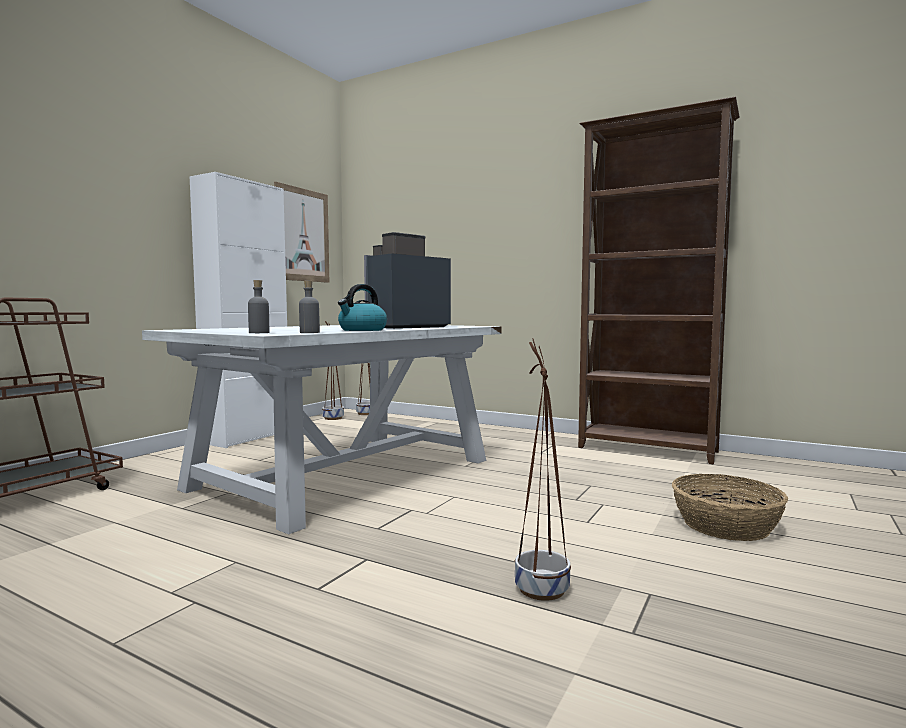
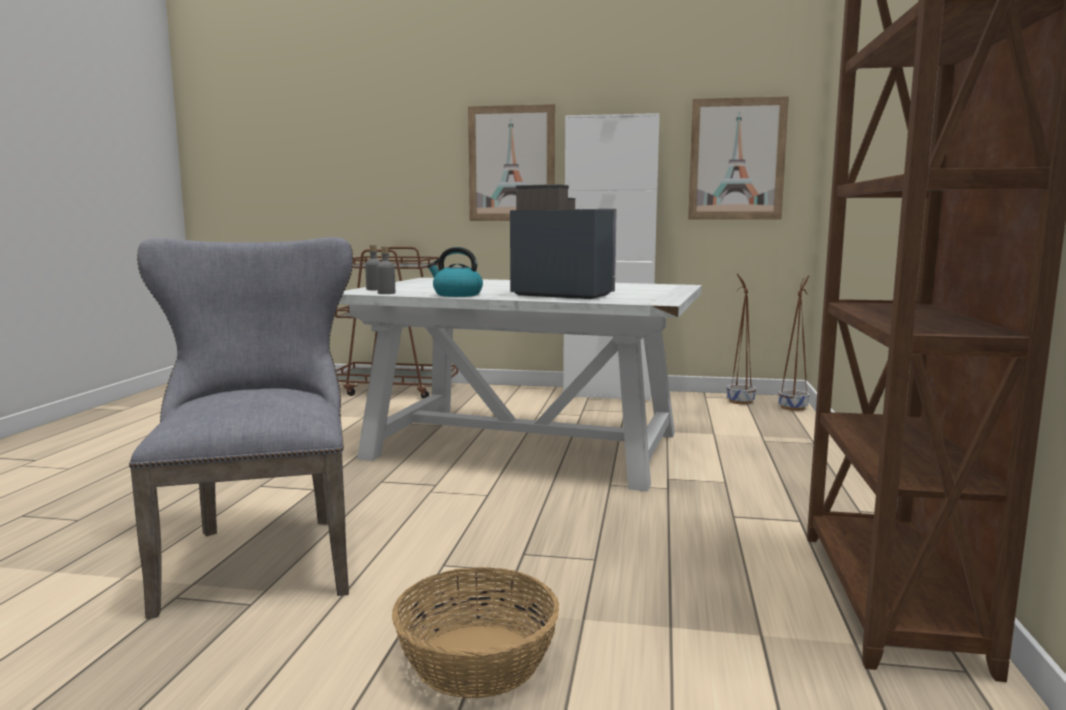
camera: 70 degrees right, 5 degrees up
(125, 209) = (511, 164): none -> picture
(540, 588) = (261, 555): brown planter -> grey chair

